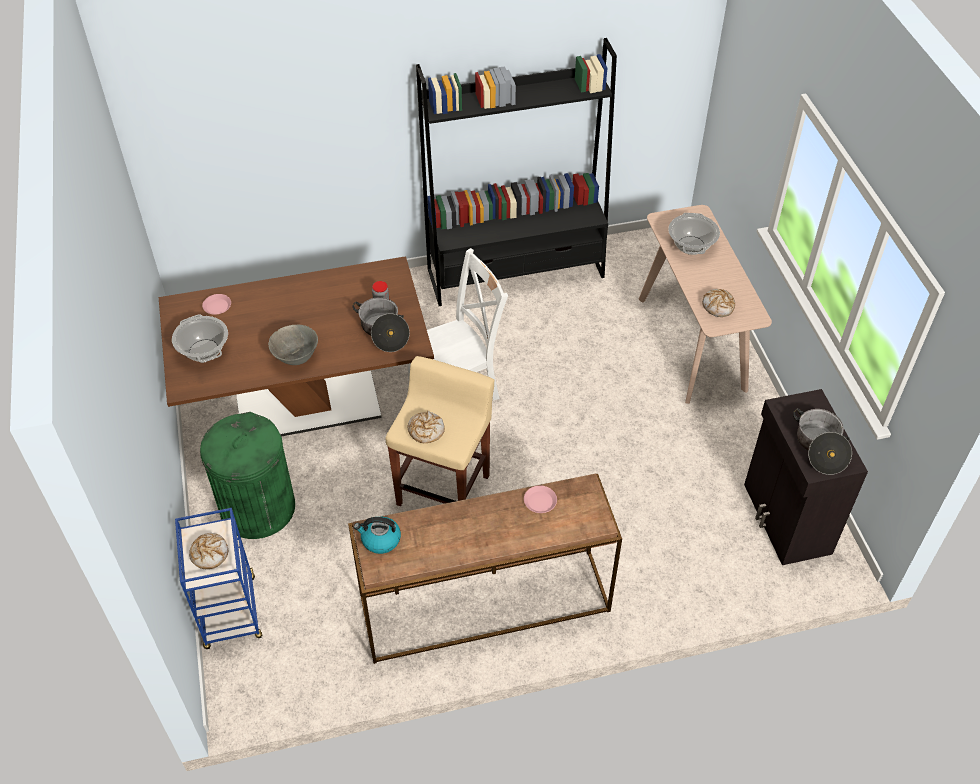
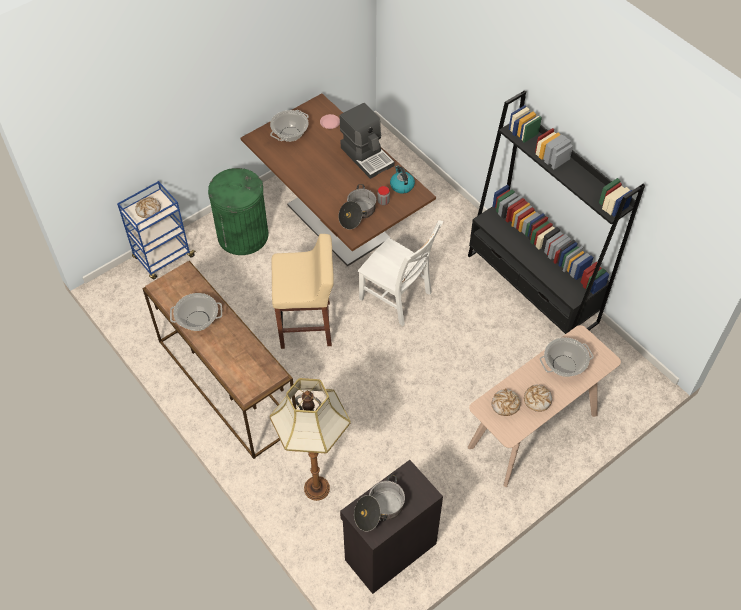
camera: 65 degrees right, 5 degrees up
(296, 357) = (309, 180): grey bowl -> none
(299, 291) = (367, 156): none -> coffee machine
(380, 540) = (180, 280): kettle -> kettle (401, 185)
(425, 431) = (287, 272): bread -> bread (537, 400)
(460, 540) = (198, 320): none -> cooking pot
(540, 501) = (248, 351): pink plate -> none
(680, 560) = (317, 489): none -> floor lamp

